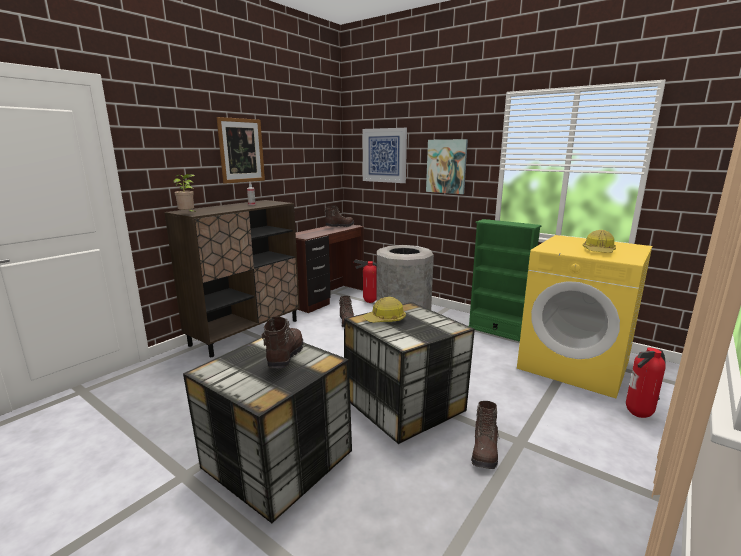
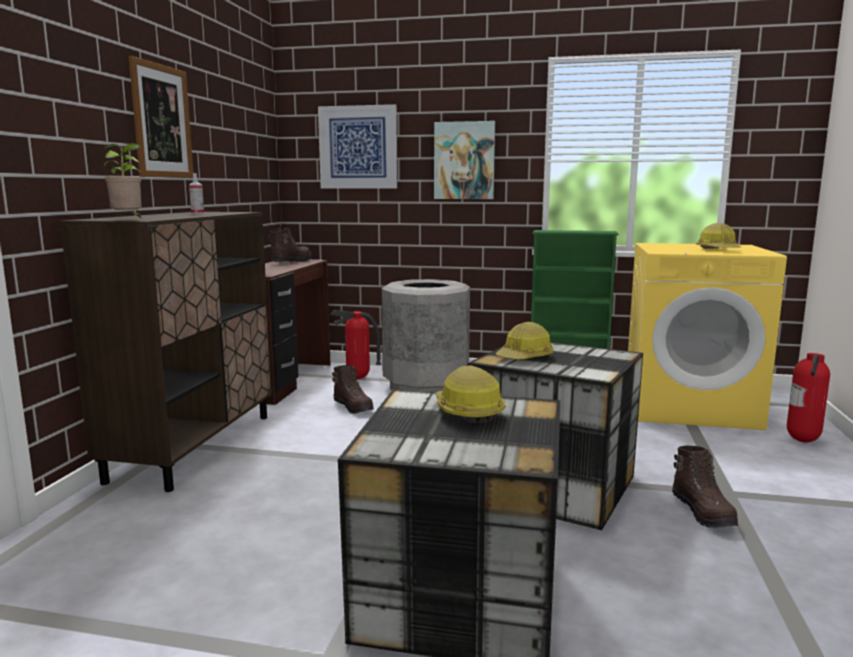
camera: 25 degrees left, 5 degrees down
(284, 356) = (467, 411): brown boot -> hard hat

